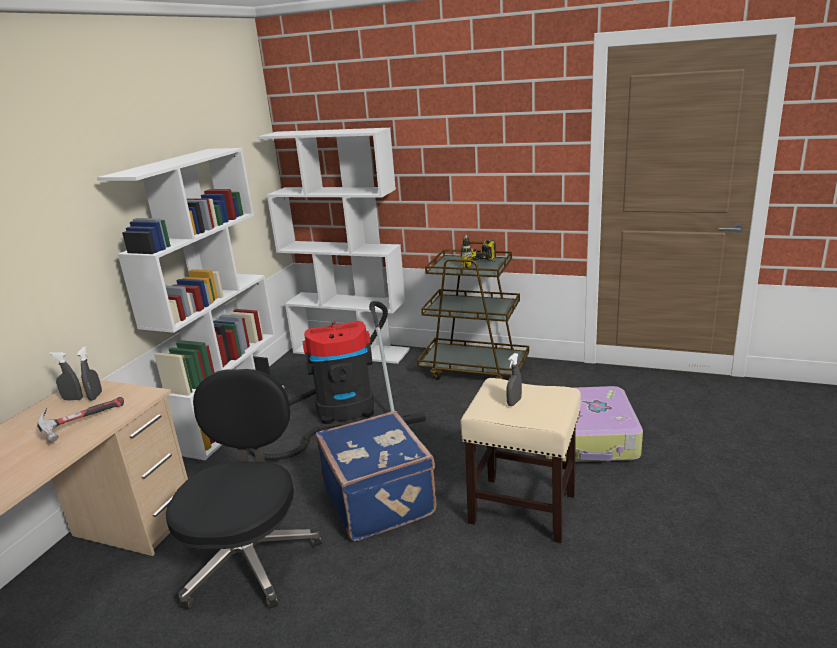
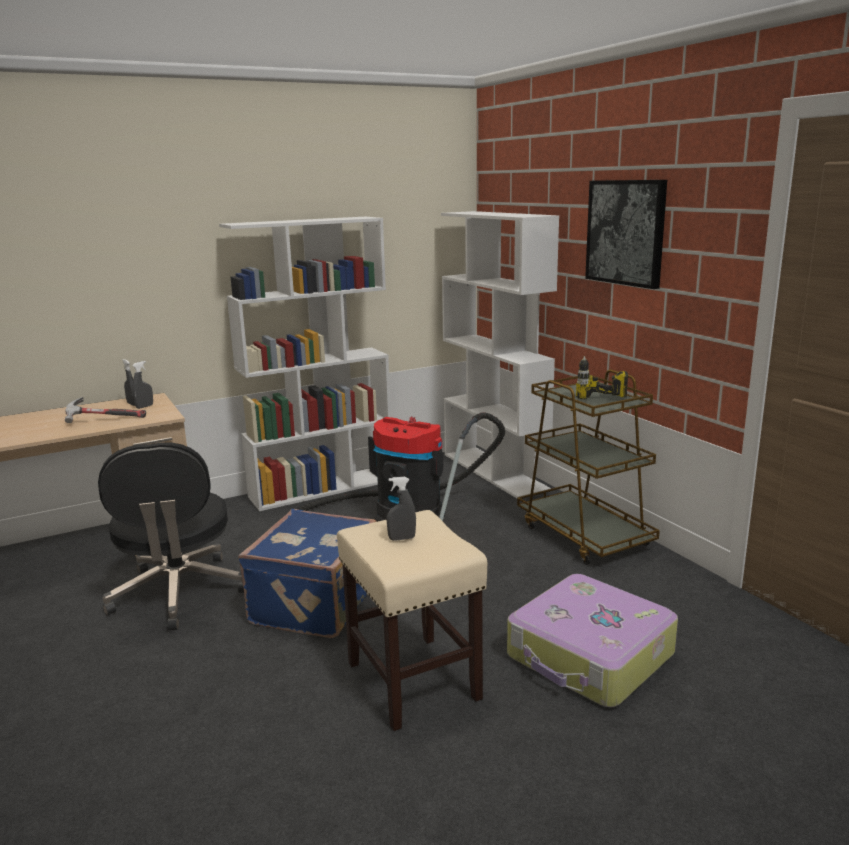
camera: 40 degrees right, 5 degrees down
(250, 557) = (178, 593): black office chair -> black office chair turned 120 degrees clockwise
(461, 135) = (626, 232): none -> picture

